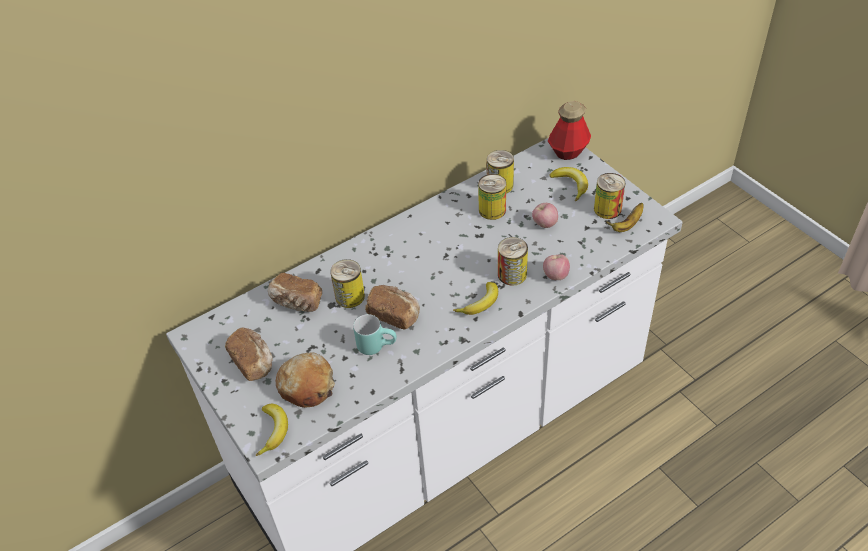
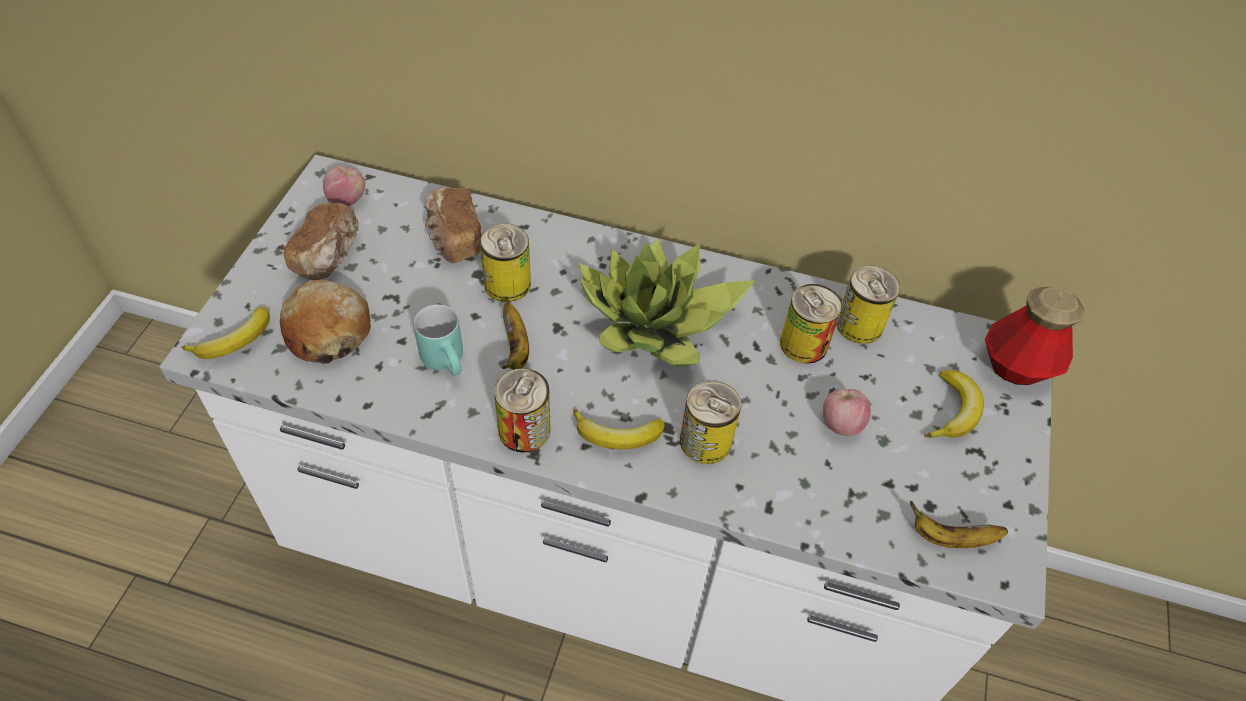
camera: 45 degrees right, 5 degrees up
(394, 314) = (516, 348): bread -> banana
(430, 254) = (656, 323): none -> potted plant
(555, 275) = (754, 499): apple -> apple (347, 200)
(607, 209) = (955, 490): can -> can (524, 430)

